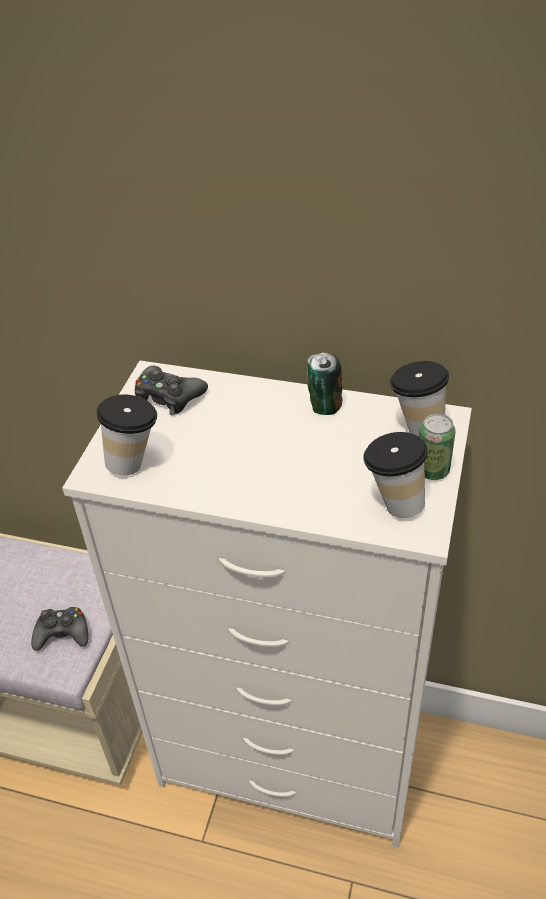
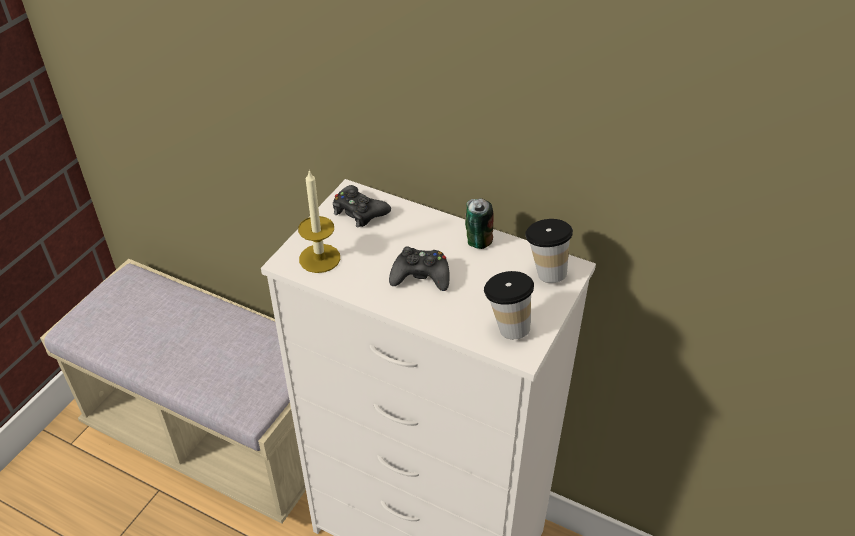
camera: 10 degrees right, 0 degrees up
(62, 633) = (254, 387): black game controller -> black game controller (421, 276)
(135, 462) = (319, 258): cup -> candle
(432, 470) = (546, 307): can -> none

